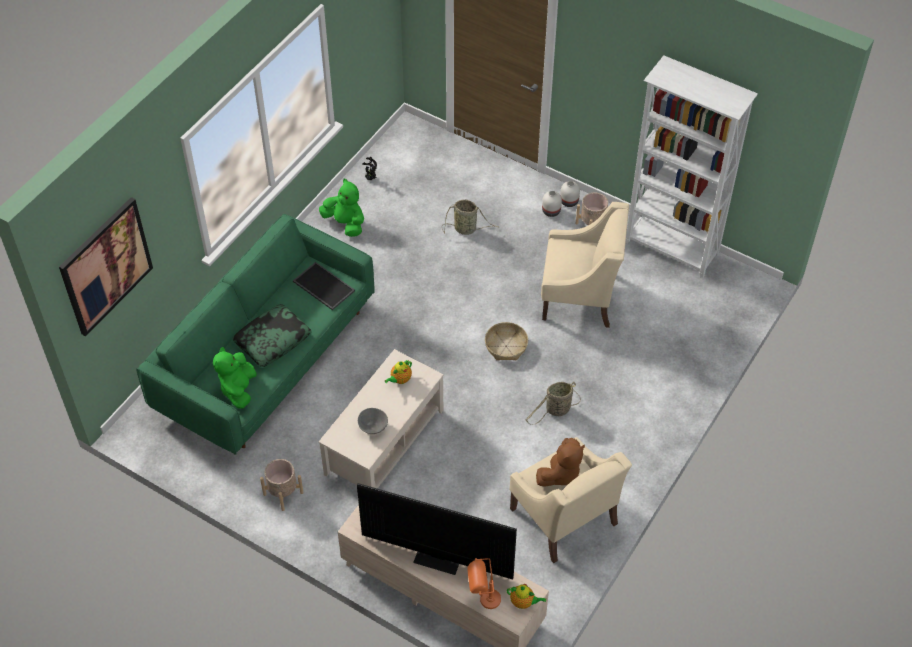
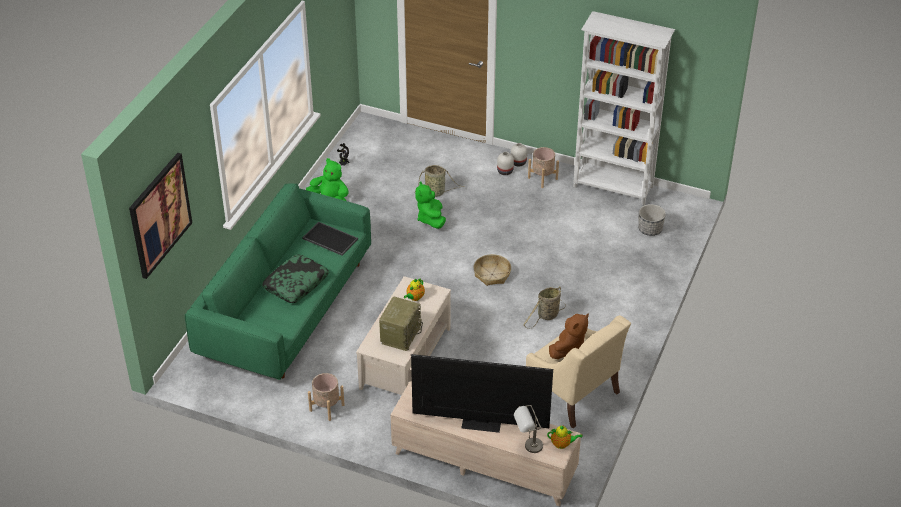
camera: 10 degrees left, 10 degrees down
(238, 389) = (275, 323): green plush toy -> green plush toy (431, 219)
(373, 427) = (400, 335): grey bowl -> radio
(483, 601) = (528, 448): orange table lamp -> grey table lamp
(580, 296) = (545, 230): beige armchair -> none
(702, 312) = (650, 229): none -> planter

